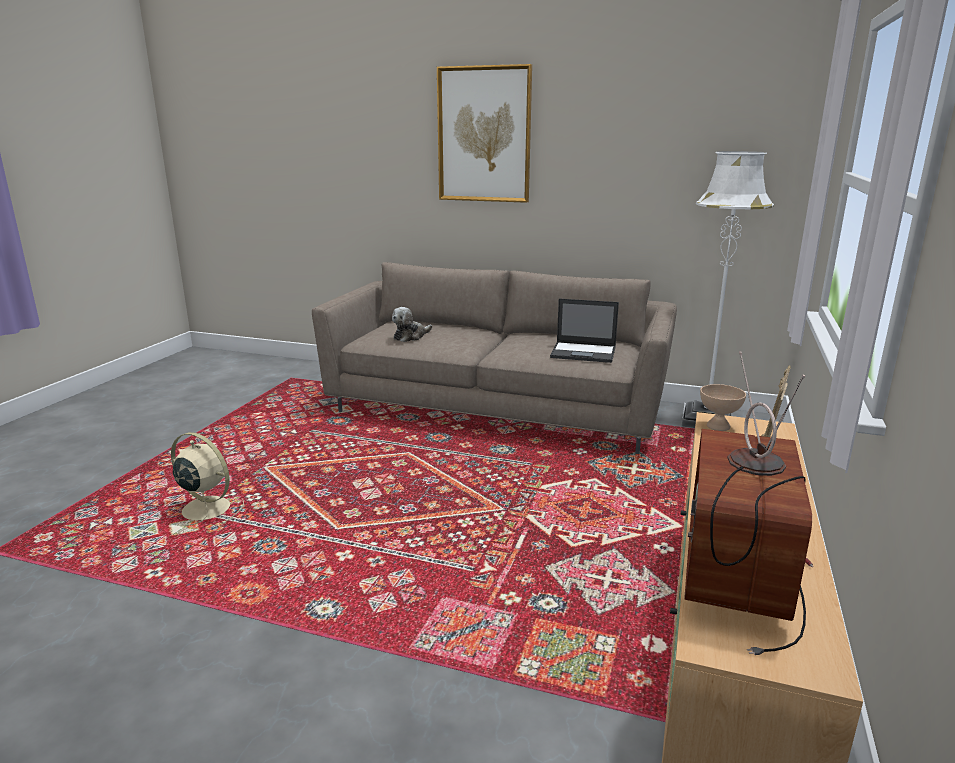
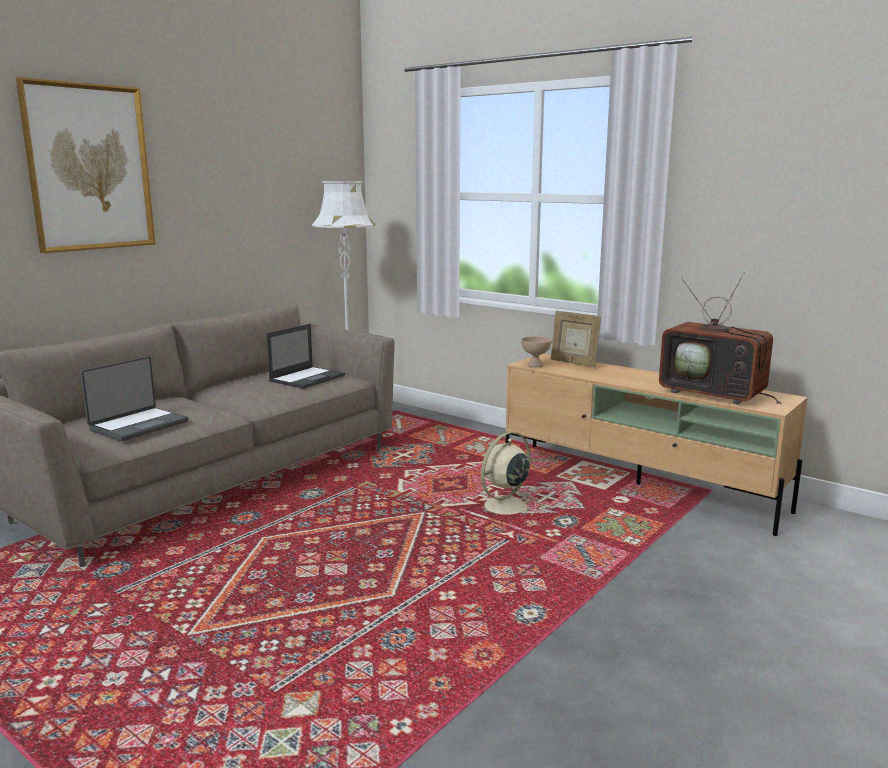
camera: 70 degrees left, 5 degrees down
(204, 508) = (260, 688): beige fan -> beige fan (504, 507)
(410, 336) = (138, 425): plush toy -> laptop

